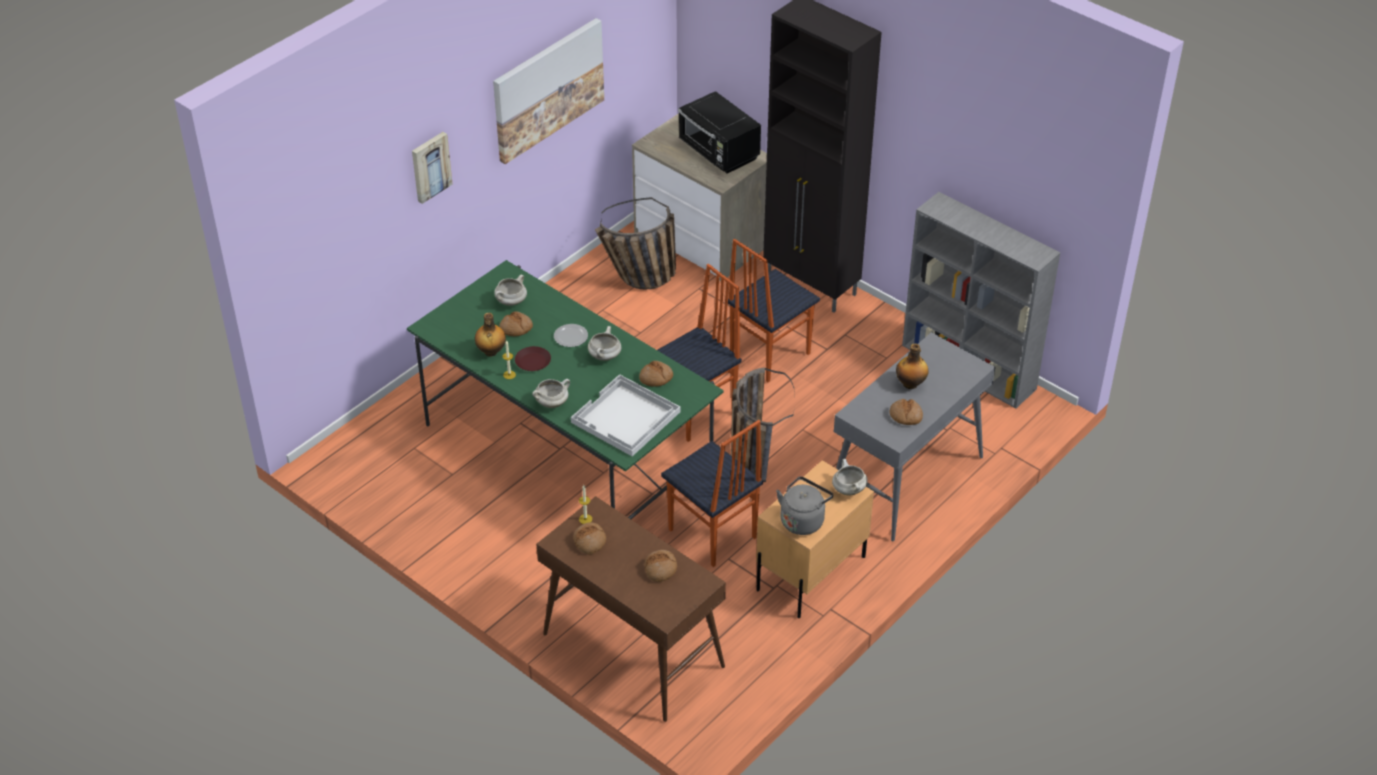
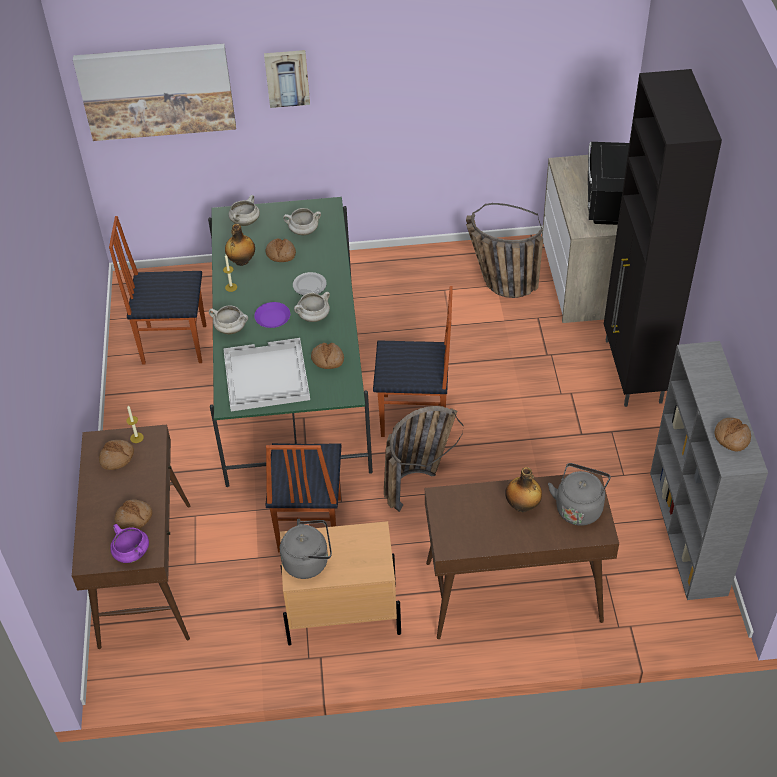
camera: 45 degrees right, 5 degrees up
(532, 362) = (258, 288): brown plate -> none
(547, 89) = (449, 61): picture -> picture (157, 91)
(574, 375) = (273, 318): none -> purple plate
(690, 590) = (131, 553): none -> purple cooking pot
(768, 354) = (528, 407): chair -> chair (174, 343)
(848, 489) = (376, 562): white cooking pot -> white cooking pot (245, 221)
(905, 416) = (481, 531): bread -> bread (731, 437)
(905, 480) = (512, 593): grey console table -> brown console table
(945, 361) = (579, 507): none -> grey kettle

